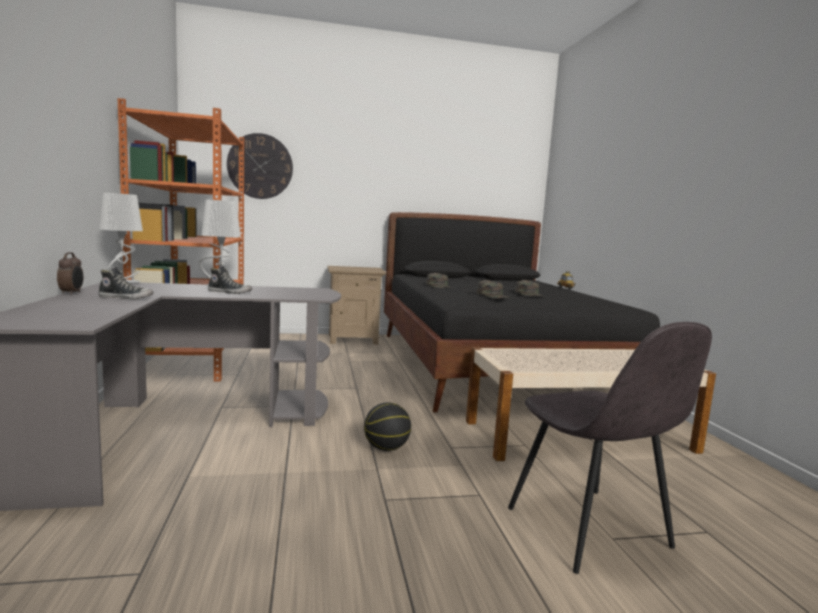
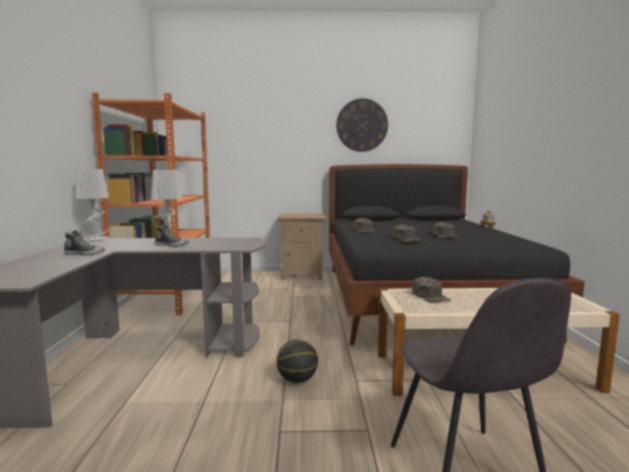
camera: 10 degrees right, 0 degrees up
(72, 293) = (48, 251): alarm clock -> none
(260, 166) = (221, 135): wall clock -> wall clock (362, 125)
(530, 356) = (431, 296): none -> green cap

